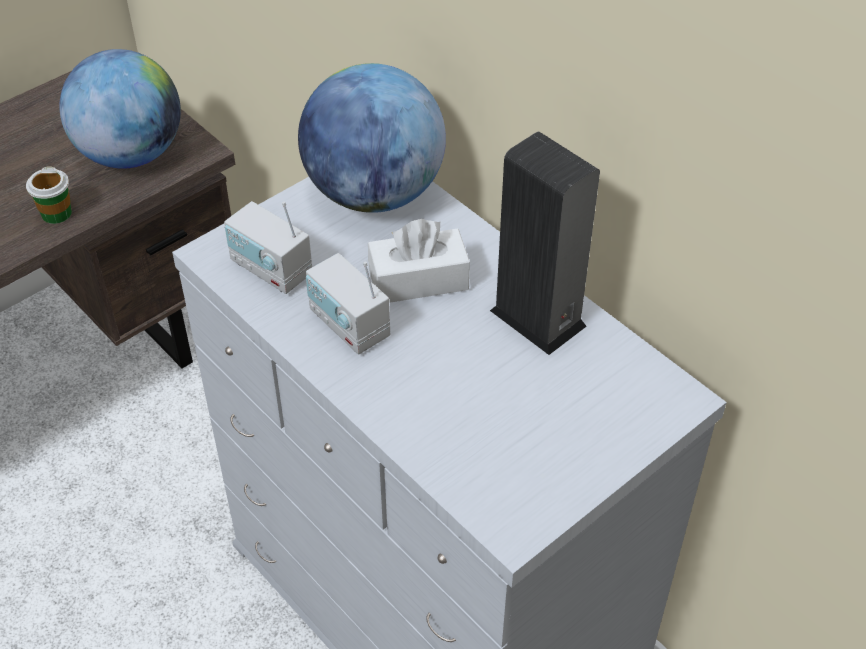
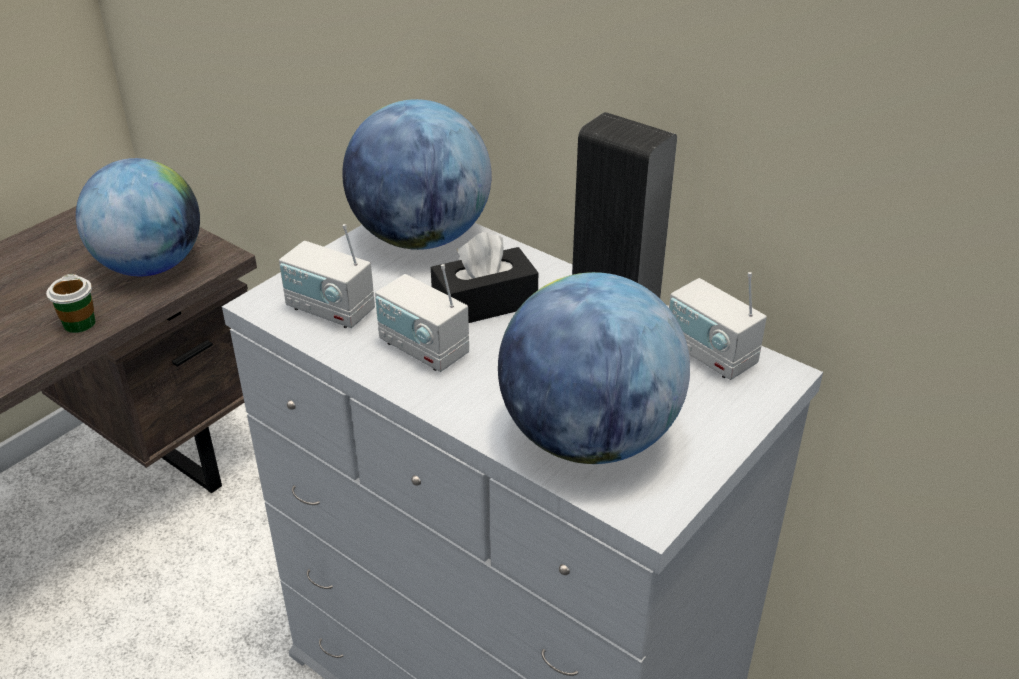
camera: 10 degrees left, 10 degrees down
(418, 280) = (484, 303): white tissue box -> black tissue box
(479, 444) = (588, 438): none -> globe
(620, 368) = (710, 355): none -> radio

